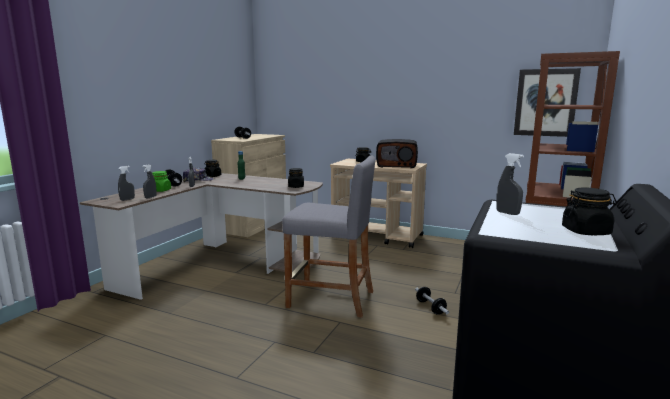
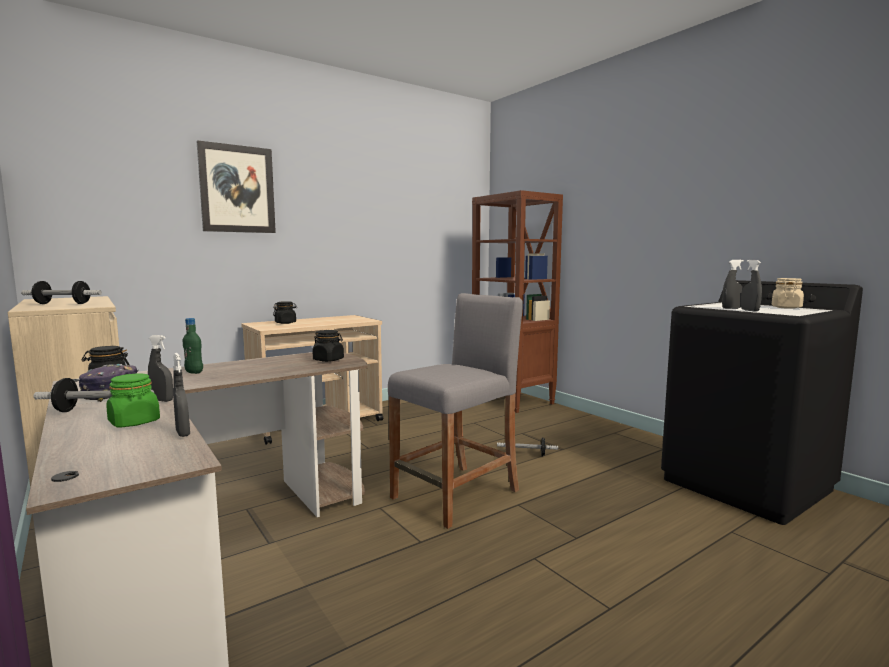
camera: 60 degrees left, 5 degrees down
(127, 199) = (150, 453): grey spray bottle -> grey spray bottle (749, 310)
(397, 165) = (340, 320): radio -> none
(545, 102) = (455, 240): picture -> picture (237, 189)
(586, 231) = (786, 307): black jar -> beige jar

